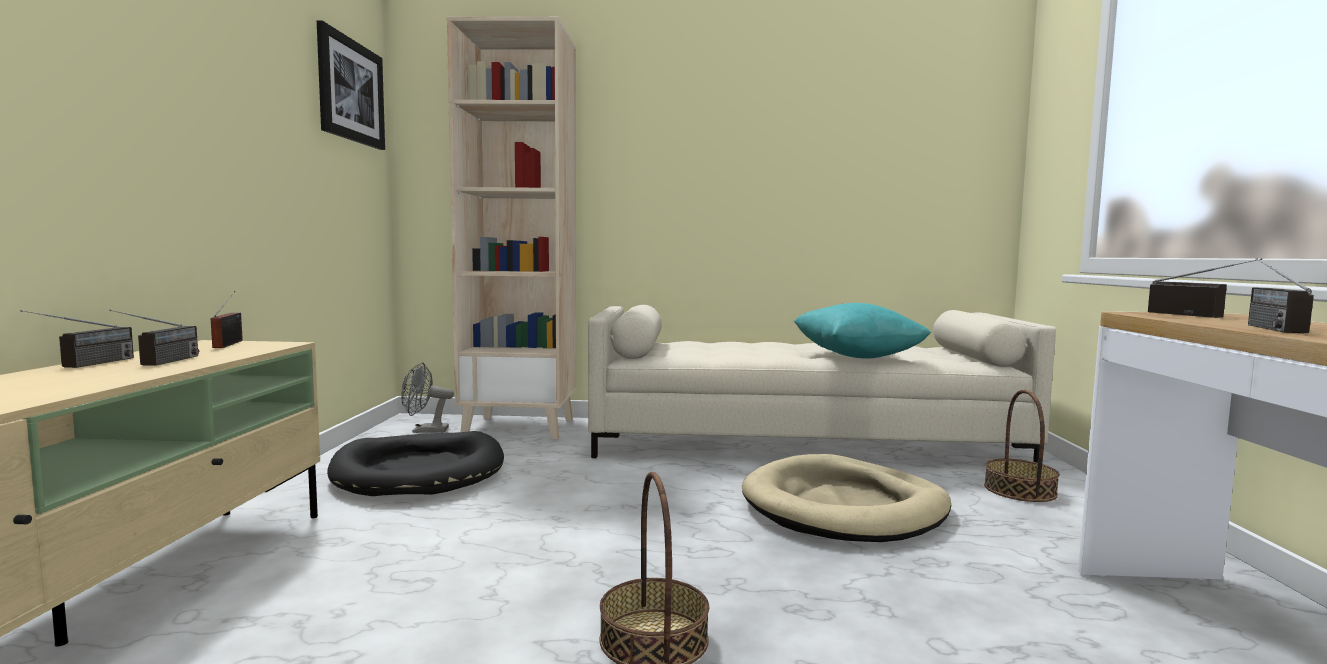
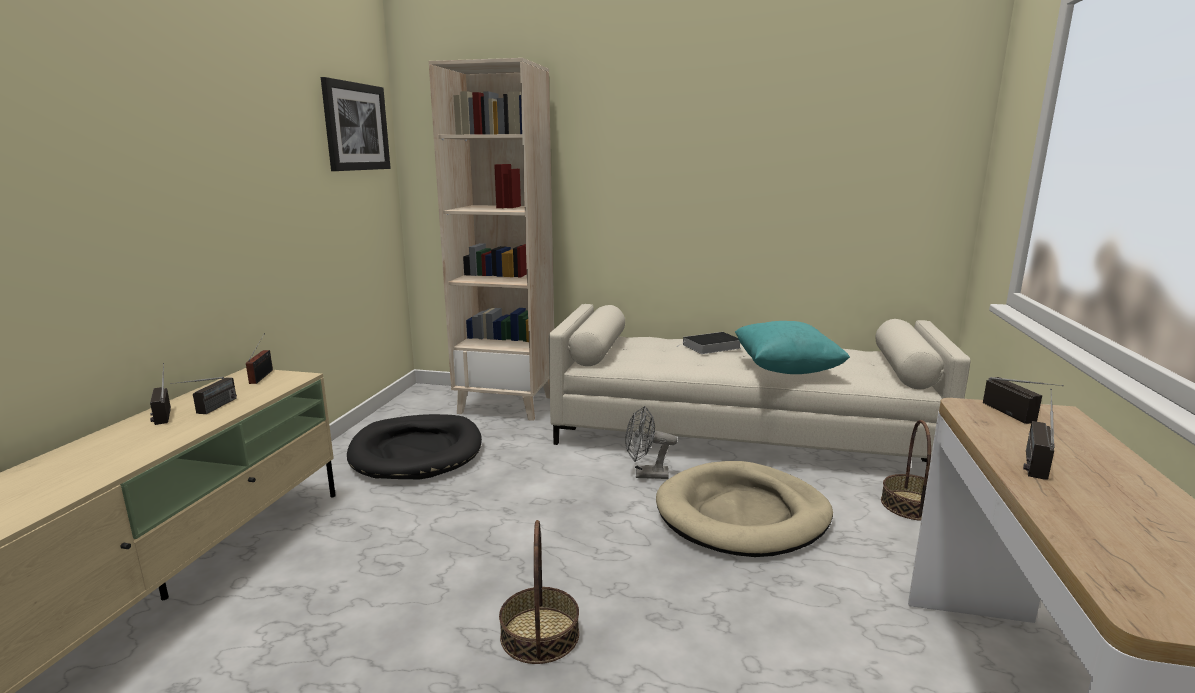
camera: 10 degrees right, 10 degrees up
(85, 365) = (162, 412): radio -> radio turned 135 degrees clockwise
(424, 431) = (430, 405): grey fan -> grey fan (646, 474)
(762, 344) = (710, 347): none -> book

